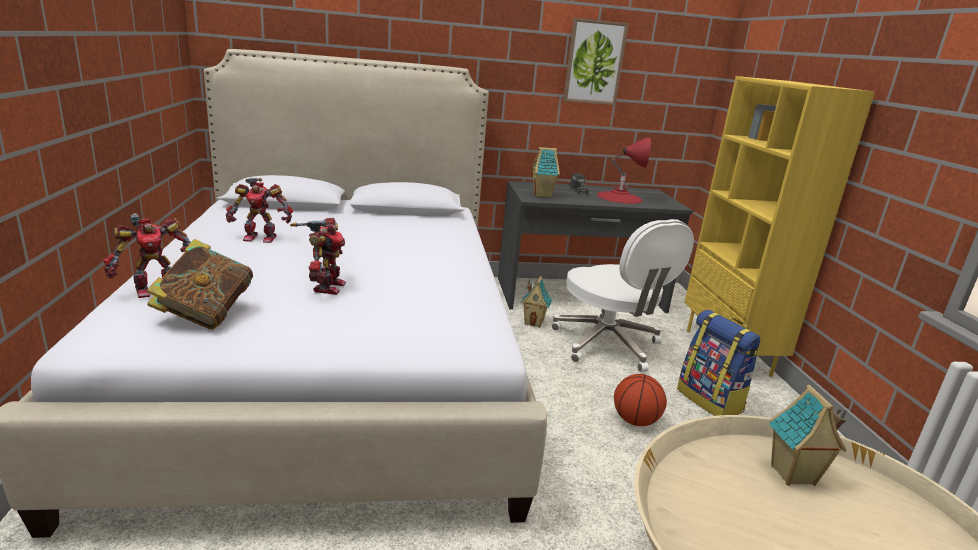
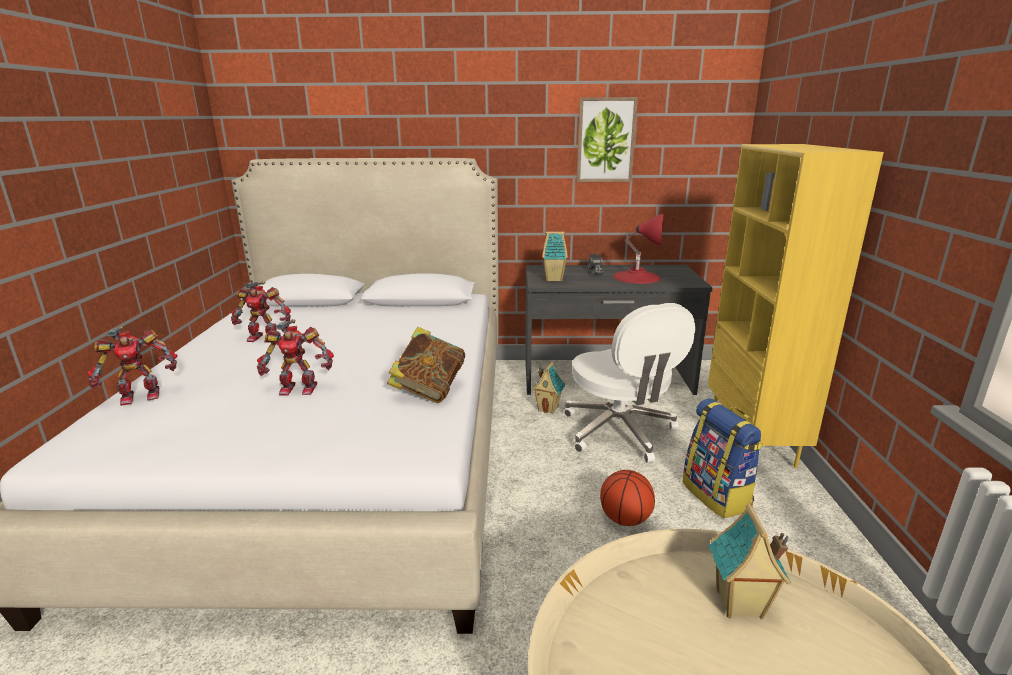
camera: 10 degrees right, 0 degrees up
(206, 315) = (171, 421): book -> book (429, 390)
(326, 287) = (299, 388): toy robot -> toy robot turned 75 degrees clockwise

